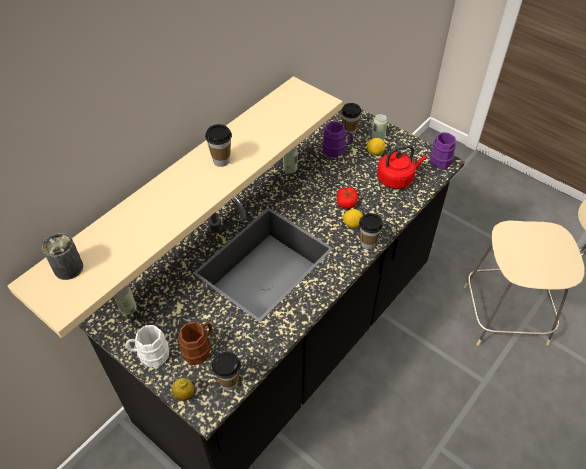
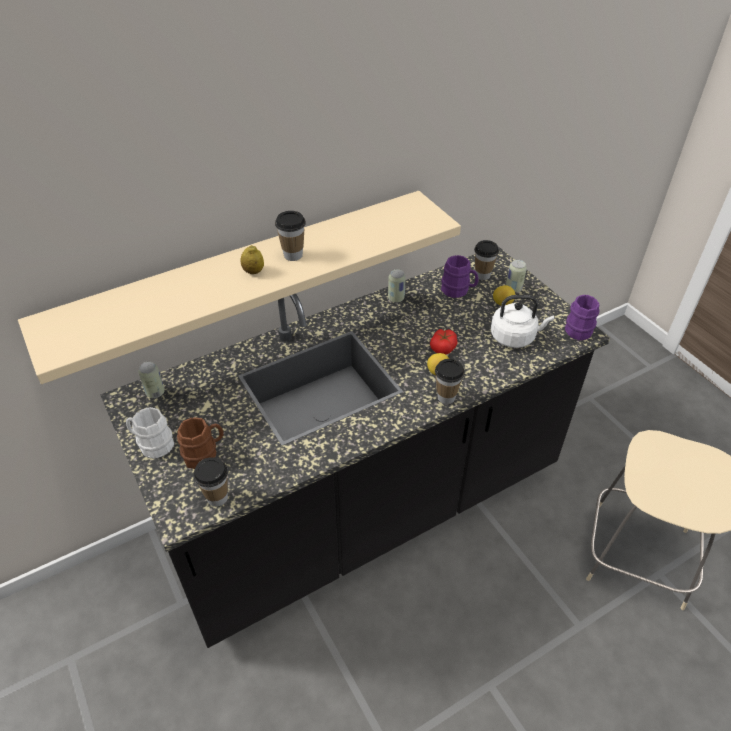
camera: 20 degrees right, 5 degrees down
(68, 268) = (82, 318): can -> none
(184, 394) = (165, 495): lemon -> lemon (253, 271)
(396, 179) = (515, 337): red kettle -> white kettle

